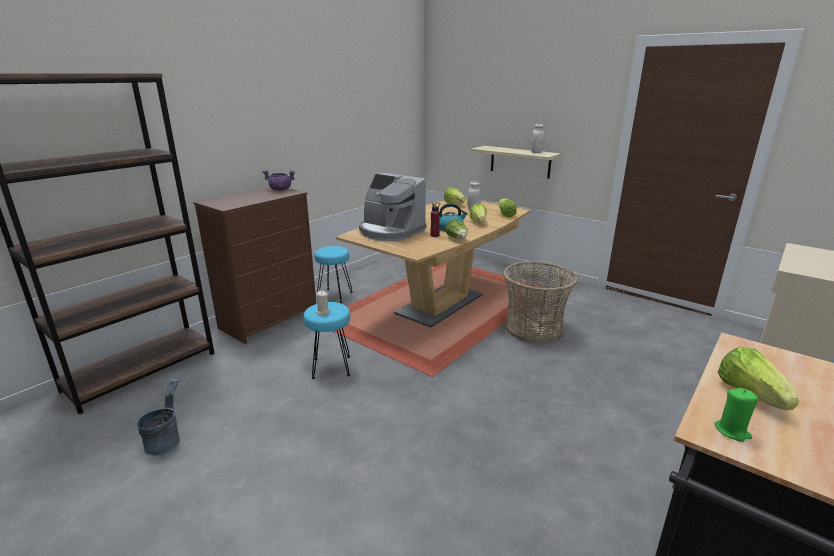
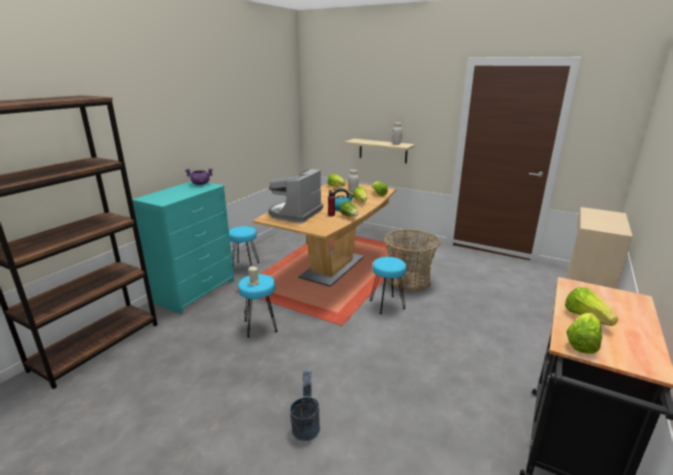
camera: 10 degrees left, 0 degrees up
(166, 440) = (140, 401): grey bucket -> grey bucket (306, 425)
(269, 319) = (196, 291): brown dresser -> turquoise dresser
(390, 231) = (295, 213): coffee machine -> coffee machine turned 90 degrees clockwise
(497, 356) = (387, 305): none -> turquoise stool
(732, 431) = (582, 343): green candle -> lettuce

